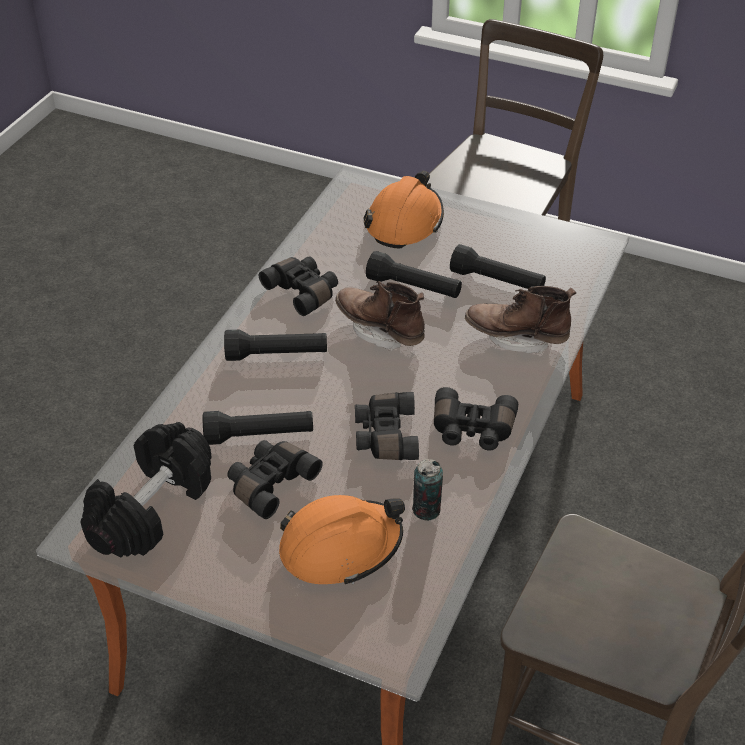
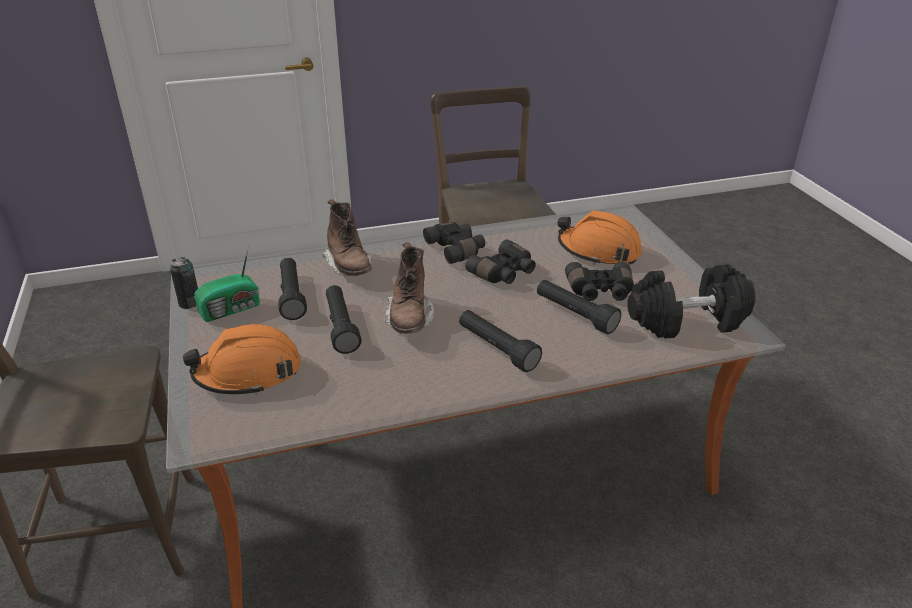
camera: 130 degrees left, 10 degrees down
(303, 292) = (410, 376): black binoculars -> none
(426, 510) = (535, 239): can -> can (189, 303)
(510, 244) = (232, 309): none -> radio

